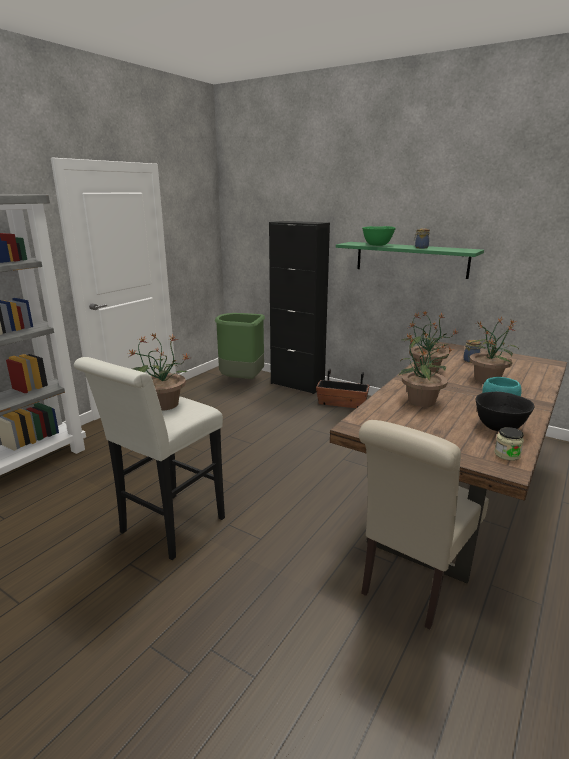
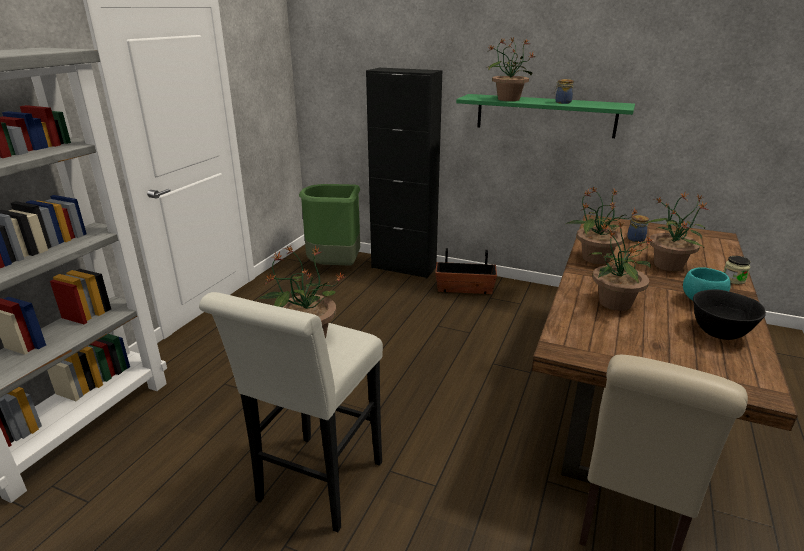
camera: 10 degrees left, 5 degrees up
(377, 245) = (508, 99): green bowl -> potted plant
(507, 454) = (750, 372): jar -> jar (733, 279)

